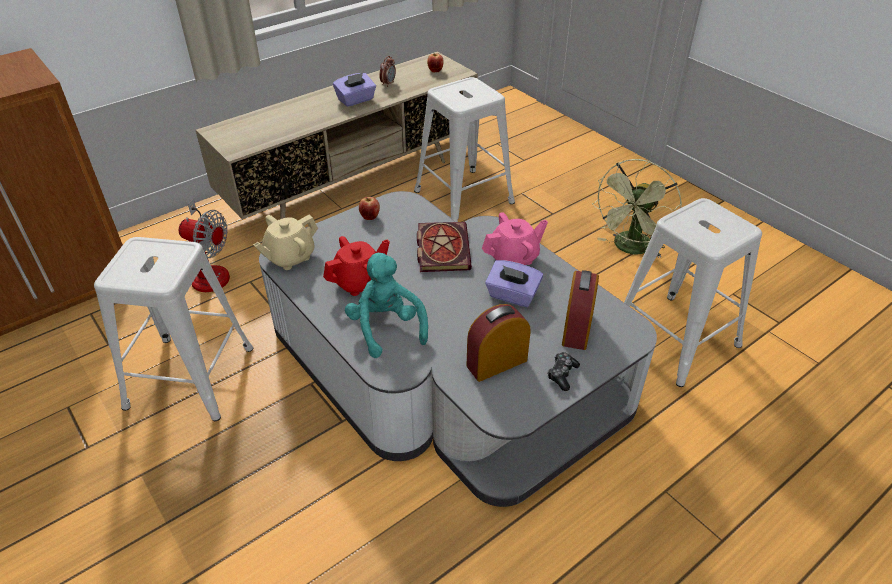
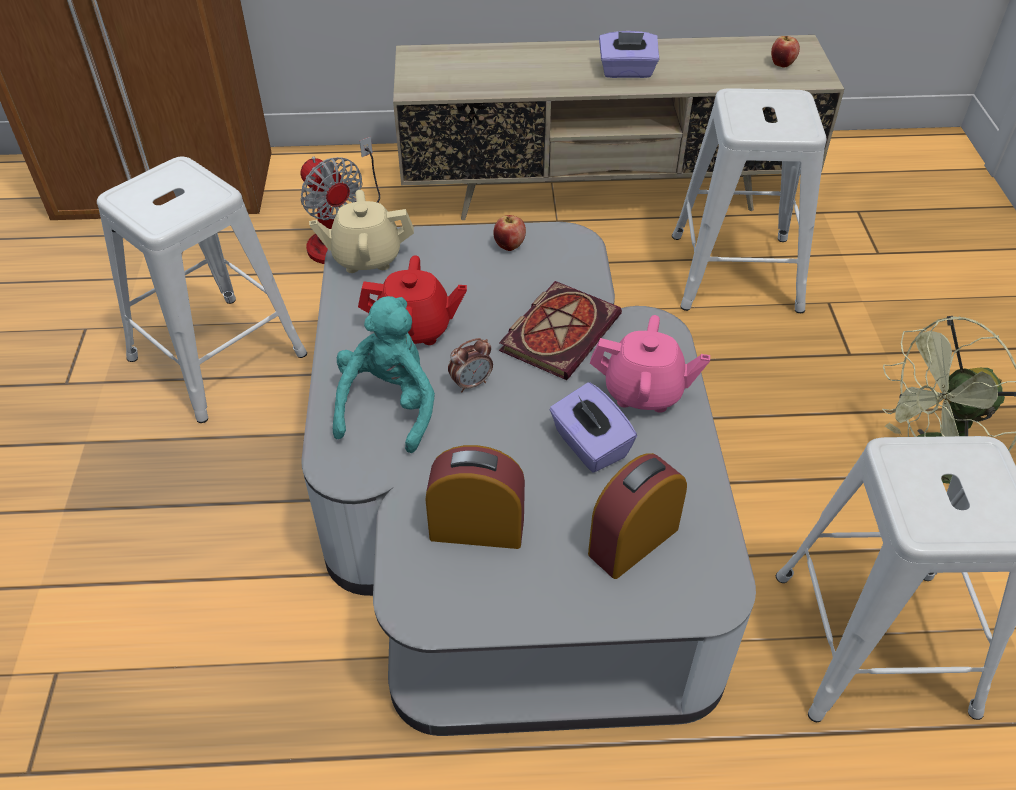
camera: 35 degrees right, 5 degrees up
(388, 83) = (694, 62): alarm clock -> alarm clock (471, 383)
(562, 374) = (546, 595): game controller -> none

